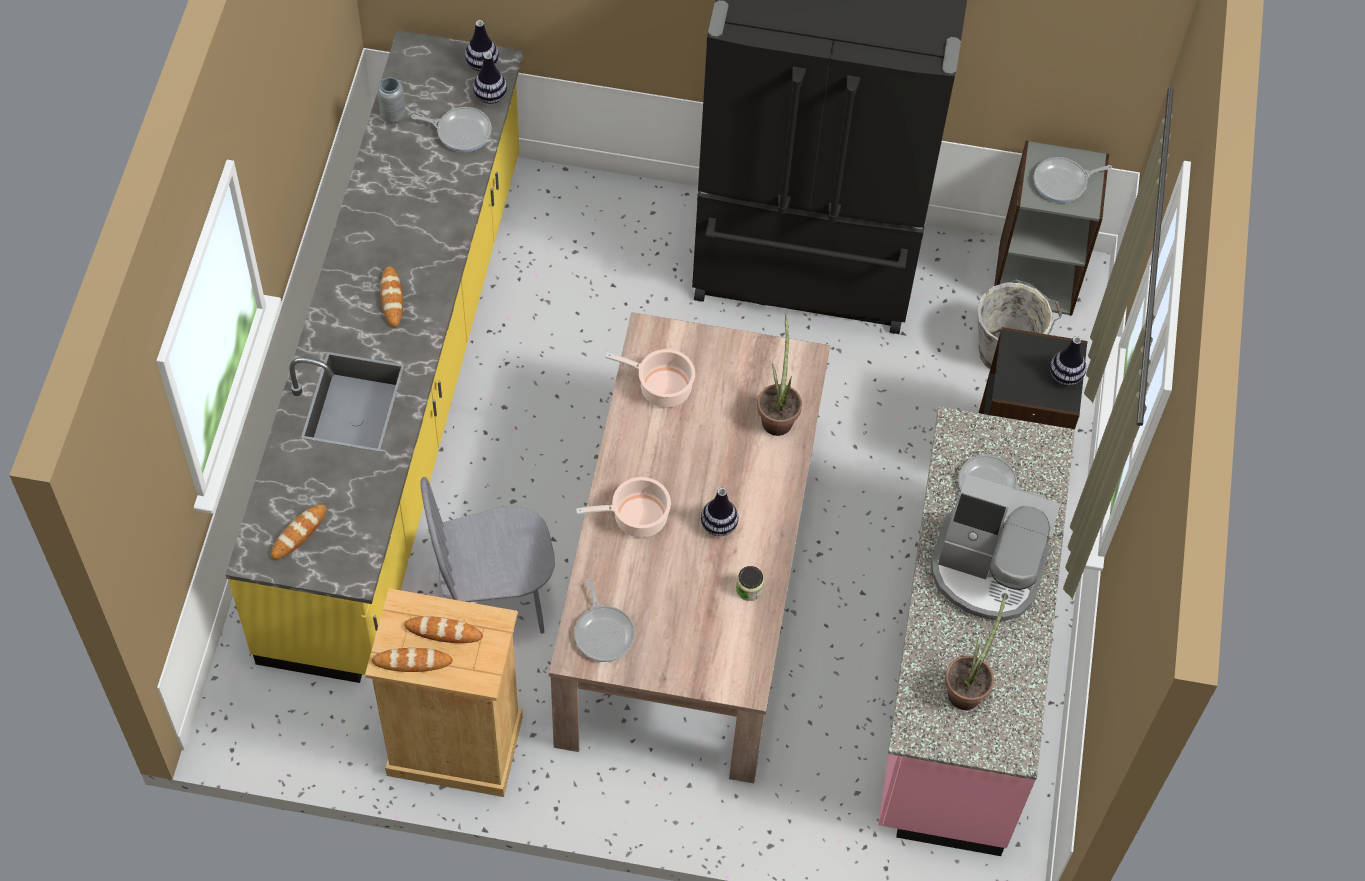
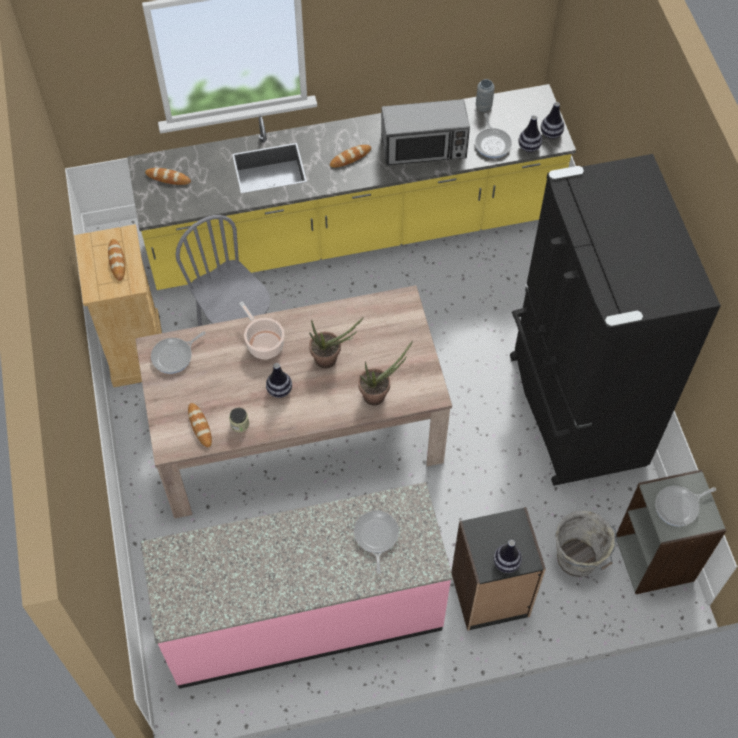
camera: 70 degrees right, 0 degrees up
(412, 662) = (91, 254): bread -> bread (200, 426)
(424, 208) = (424, 148): none -> microwave
(662, 387) = (367, 322): cooking pot -> none
(967, 688) = (207, 574): potted plant -> potted plant (331, 359)
(987, 570) = (306, 556): coffee machine -> none
(1063, 182) = (679, 507): frying pan -> frying pan turned 75 degrees counterclockwise

